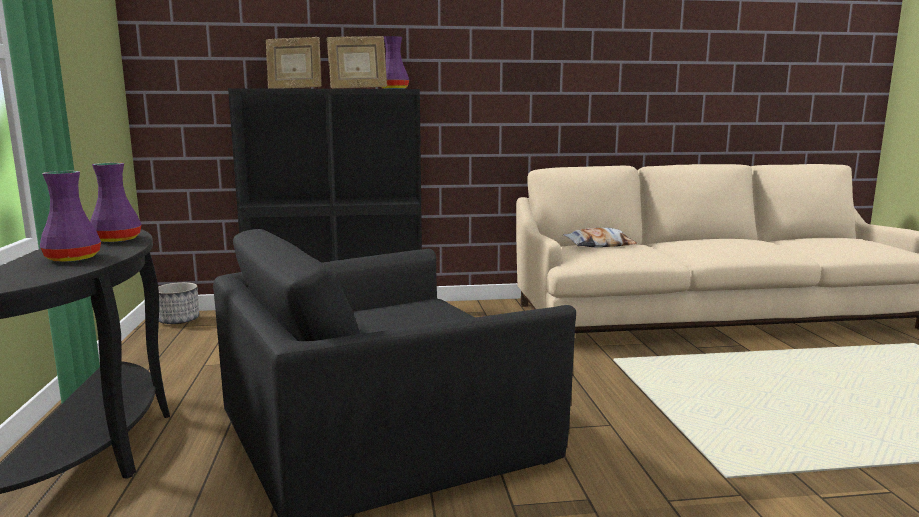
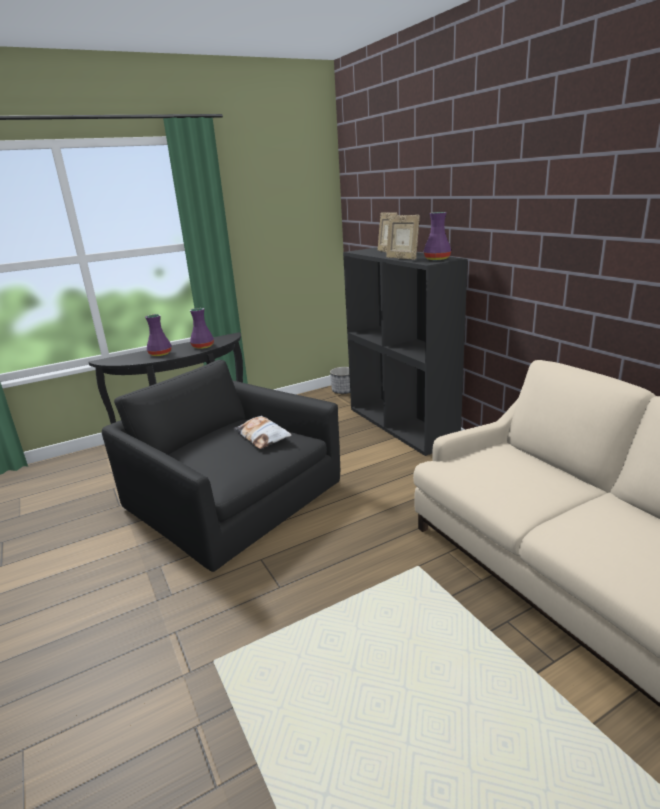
camera: 70 degrees right, 10 degrees up
(599, 245) = (522, 463): pillow -> pillow (262, 436)

